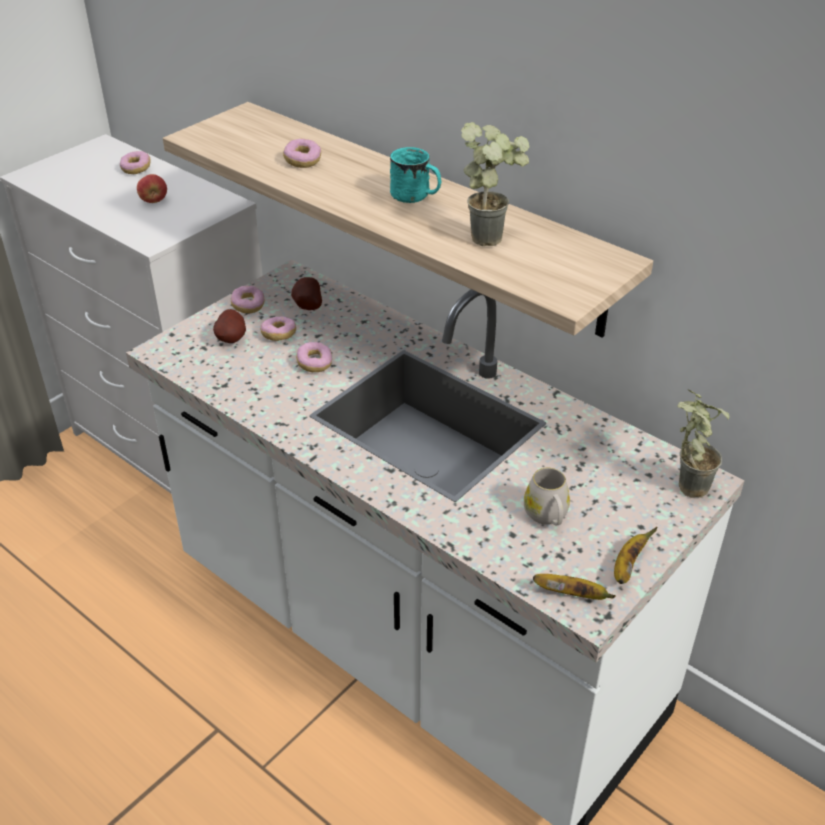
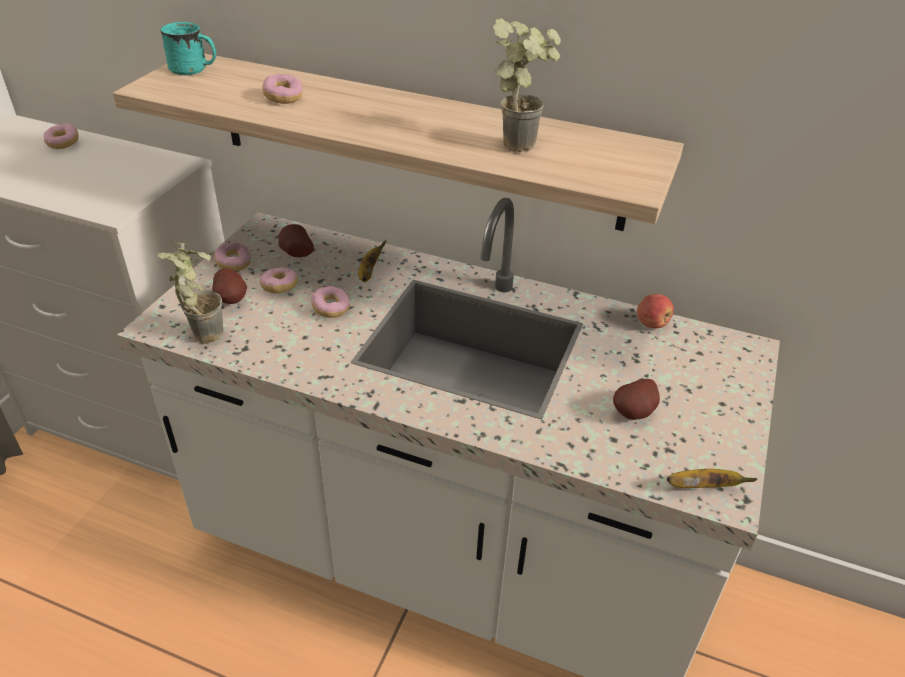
camera: 20 degrees left, 0 degrees up
(154, 200) = (97, 171): apple -> apple (652, 324)
(415, 197) = (422, 116): turquoise mug -> turquoise mug (194, 70)
(547, 516) = (635, 413): white mug -> potato
(627, 566) = (734, 445): banana -> banana (369, 273)
(684, 484) = (734, 355): potted plant -> potted plant (201, 332)

